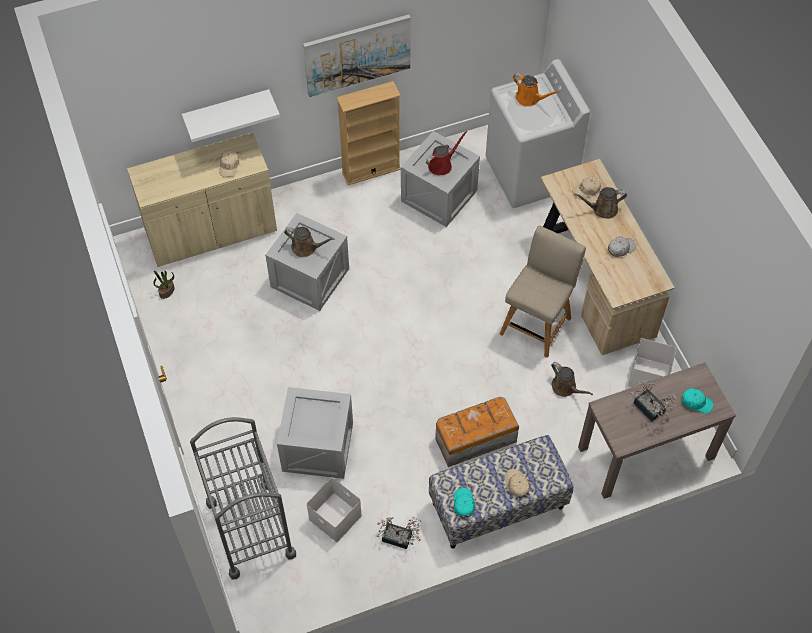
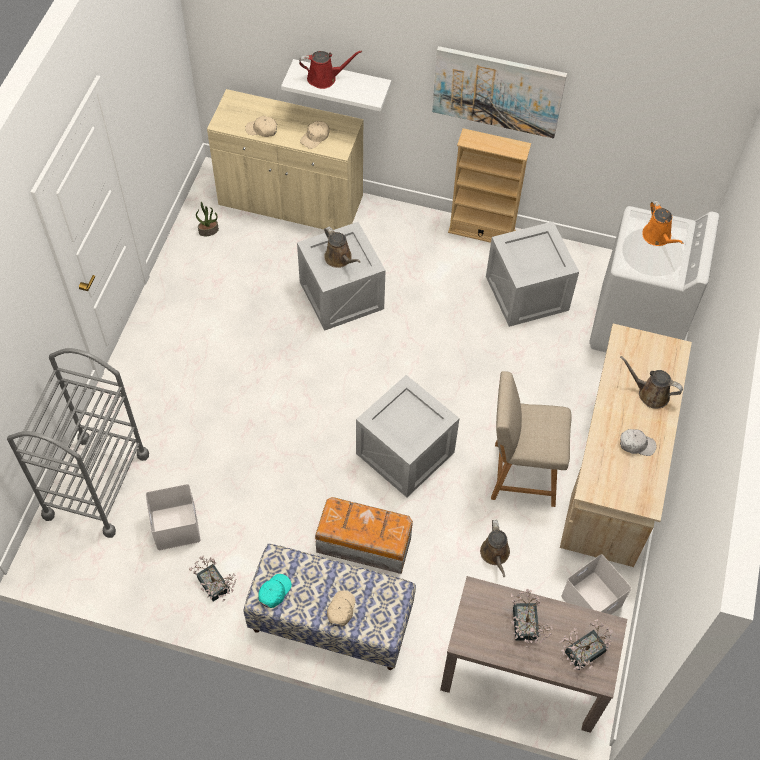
camera: 35 degrees right, 0 degrees up
(318, 447) = (216, 452): crate -> crate (405, 453)
(442, 165) = (535, 258): red watering can -> red watering can (325, 78)
(537, 323) = (520, 473): beige chair -> beige chair turned 150 degrees counterclockwise
(586, 190) = (649, 365): beige cap -> beige cap (262, 130)
(696, 402) = (580, 654): turquoise cap -> potted plant

